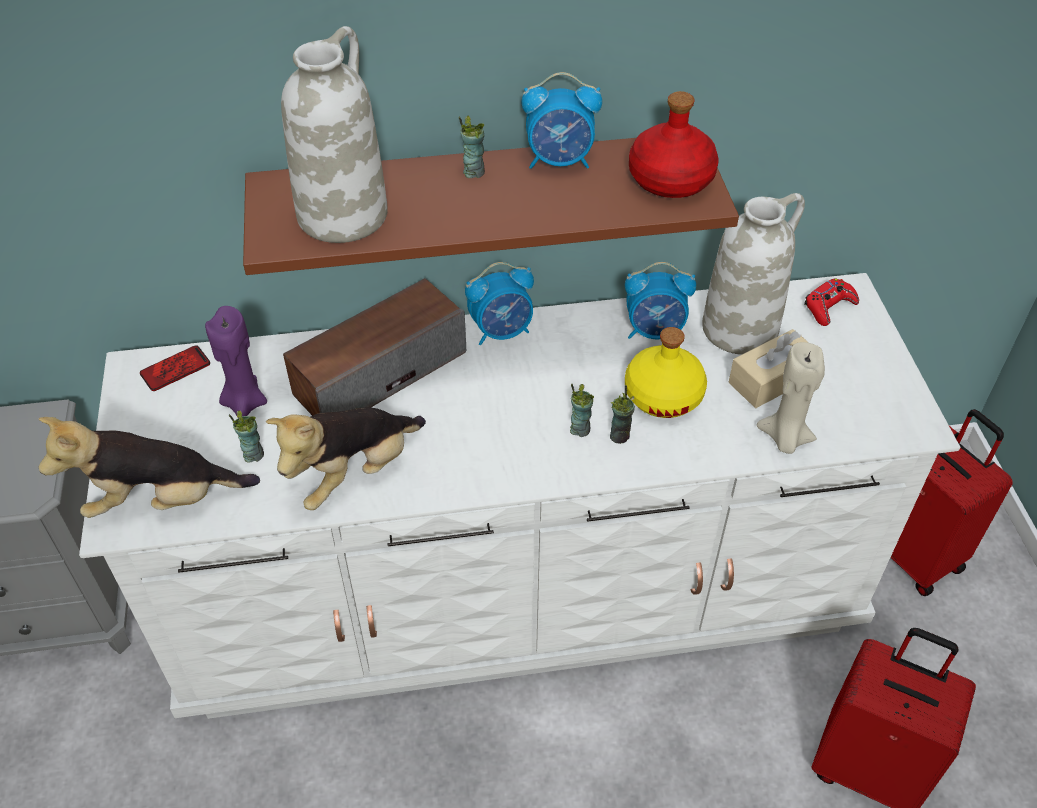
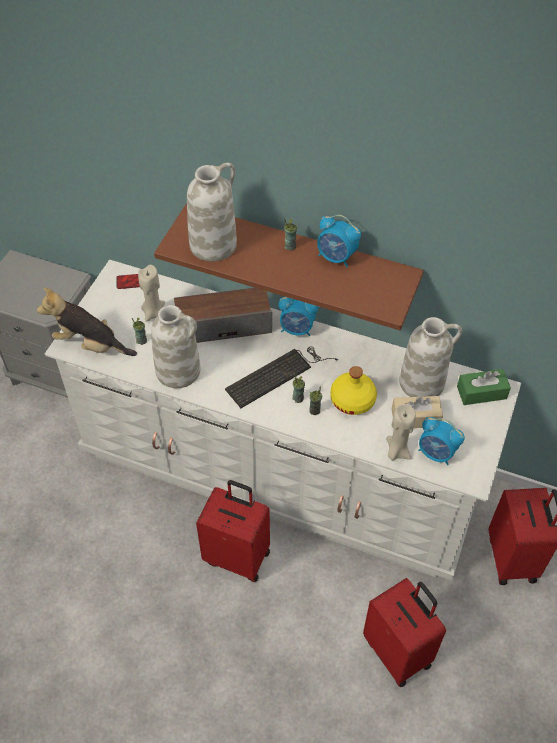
camera: 30 degrees right, 5 degrees up
(245, 402) = (153, 312): purple candle -> beige candle
(354, 473) = (179, 370): plush toy -> white vase
(523, 408) = (278, 374): none -> keyboard
(543, 755) = (238, 556): none -> red suitcase
(655, 331) = (375, 364): alarm clock -> alarm clock (436, 453)
(669, 179) = (383, 290): red bottle -> none
(829, 307) = (481, 392): red game controller -> green tissue box

